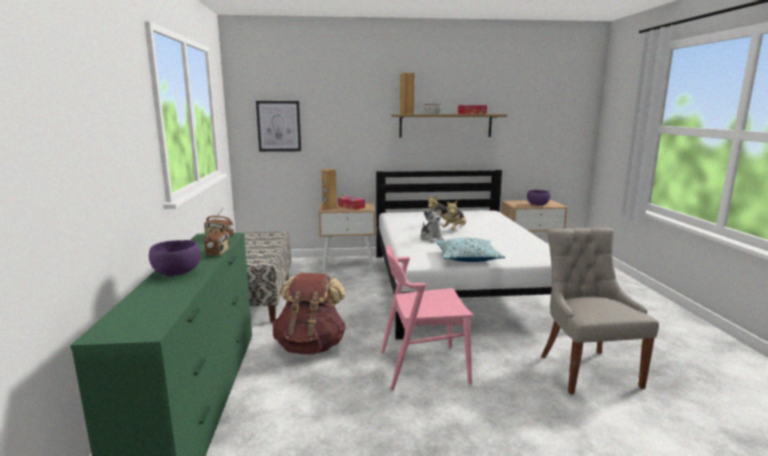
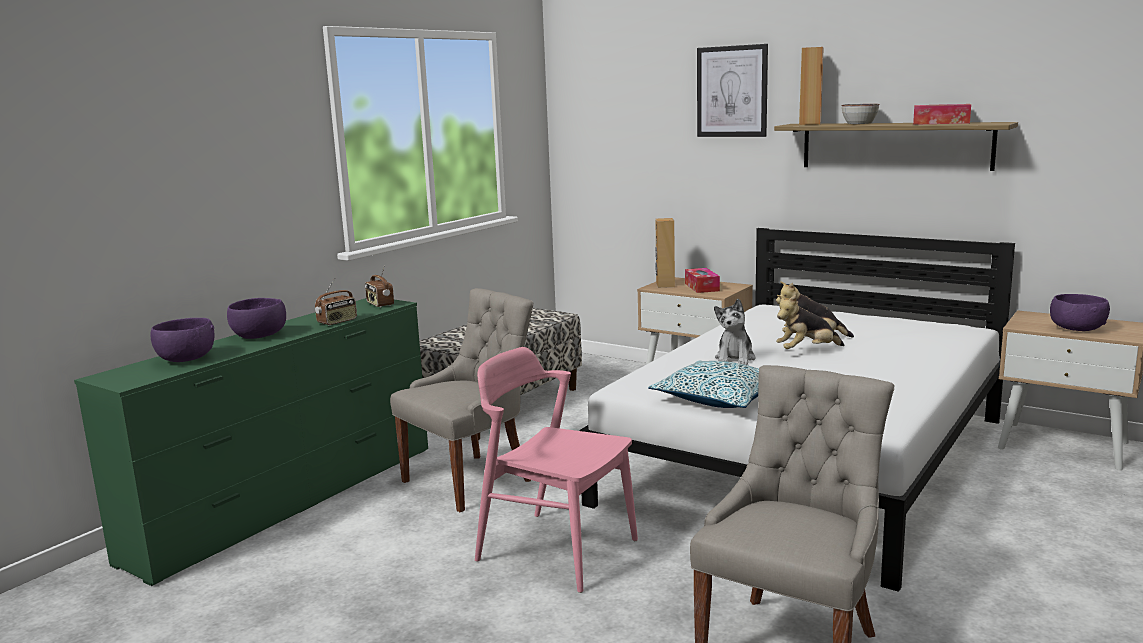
camera: 40 degrees right, 0 degrees up
(155, 302) = (186, 359): none -> purple bowl
(279, 126) = (614, 144): picture -> picture (732, 91)
(311, 346) = (471, 480): brown backpack -> grey chair

